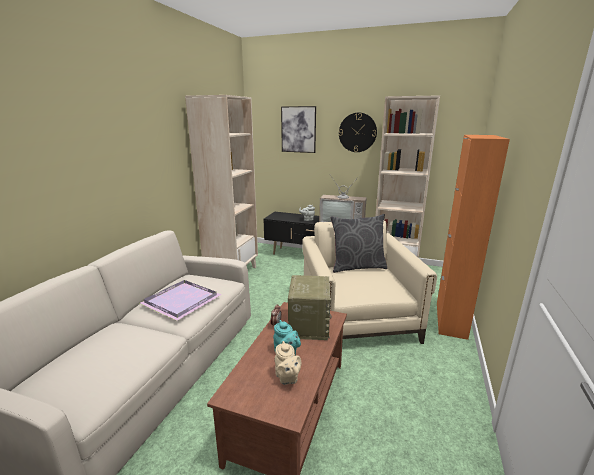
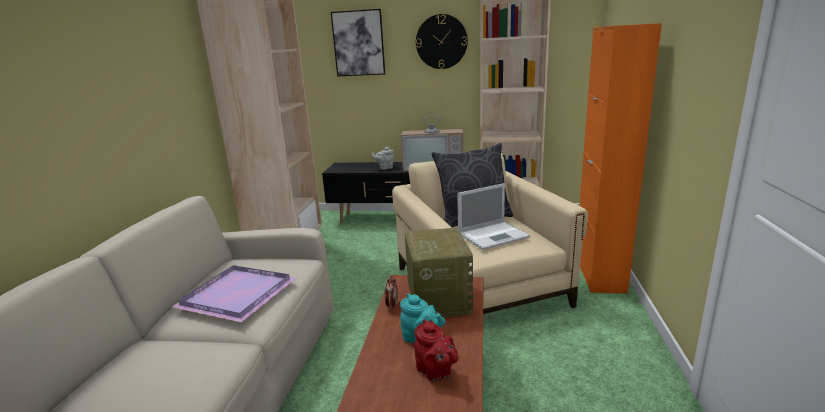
camera: 10 degrees left, 0 degrees up
(287, 378) = (435, 372): beige teapot -> red teapot
(367, 282) = (494, 235): none -> laptop

